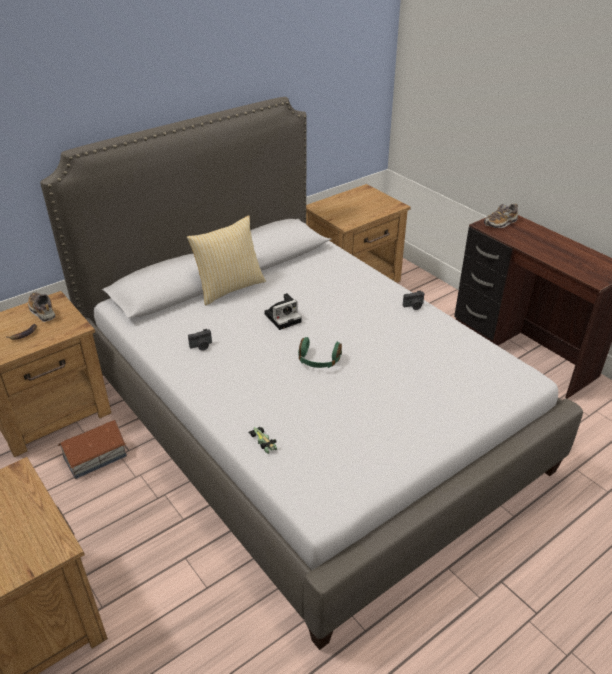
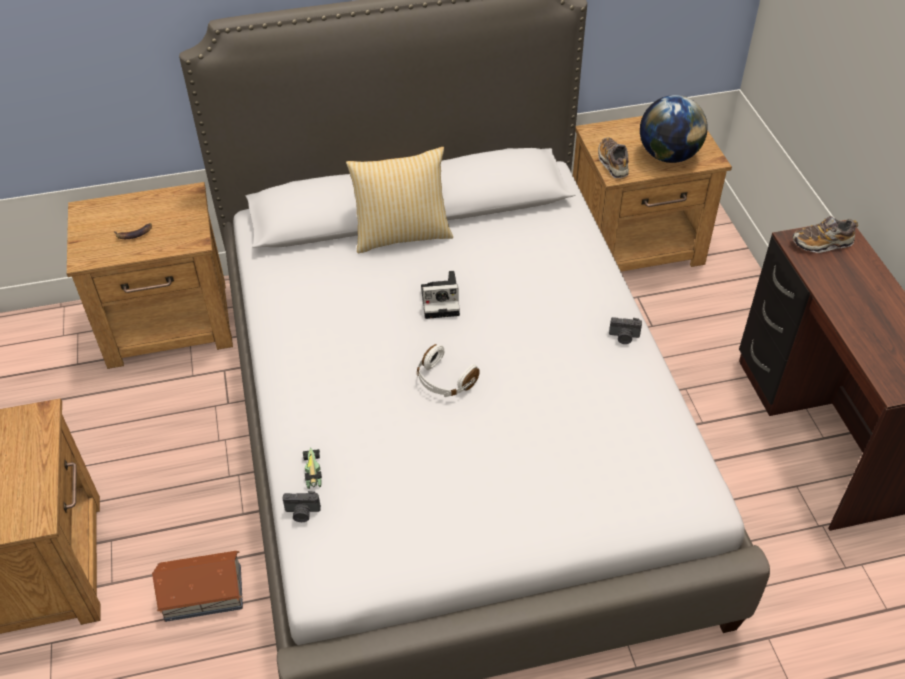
camera: 25 degrees right, 10 degrees up
(42, 311) = (169, 207): shoe -> shoe (613, 163)
(94, 456) = (188, 397): toy house -> toy house (202, 592)
(201, 346) = (319, 313): camera -> camera (302, 513)
(318, 361) = (444, 381): green headphones -> white headphones
(370, 209) = (668, 155): none -> globe

